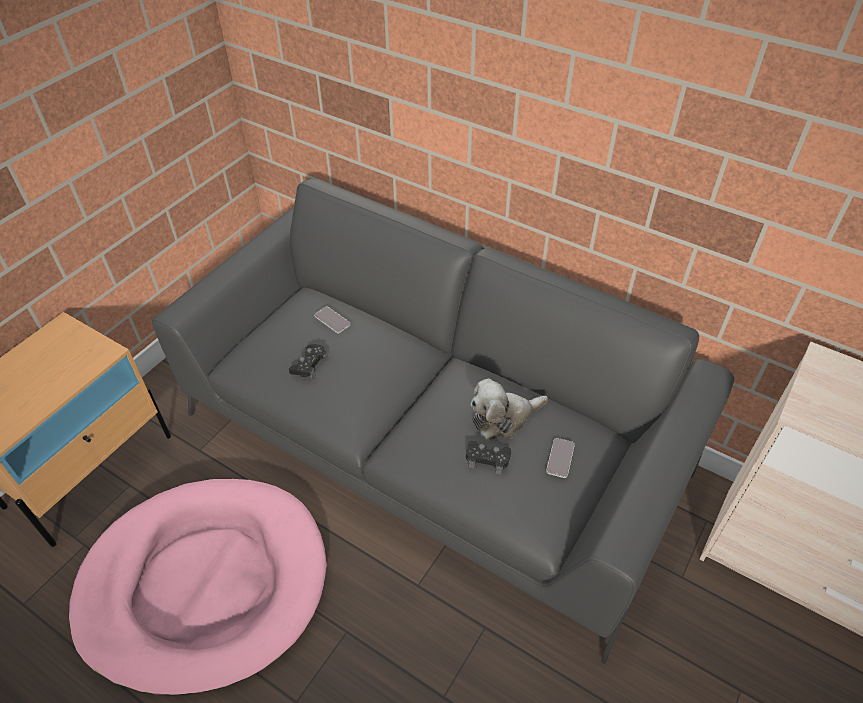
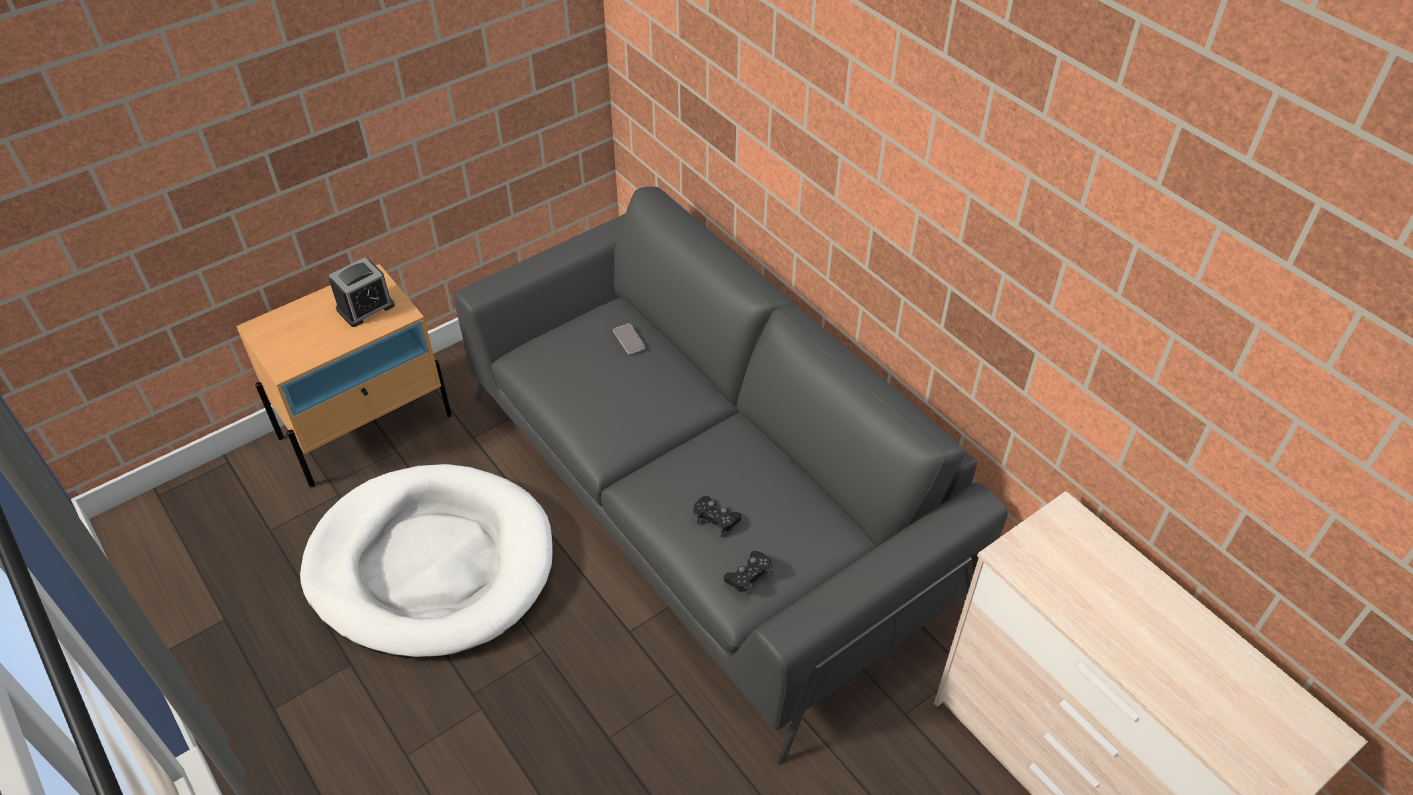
camera: 20 degrees right, 0 degrees up
(64, 356) = (365, 307): none -> alarm clock
(205, 584) = (431, 565): pink dog bed -> white dog bed
(309, 365) = (587, 378): black game controller -> black game controller (749, 576)
(503, 418) = (752, 485): plush toy -> none
(560, 458) = (788, 539): phone -> none

